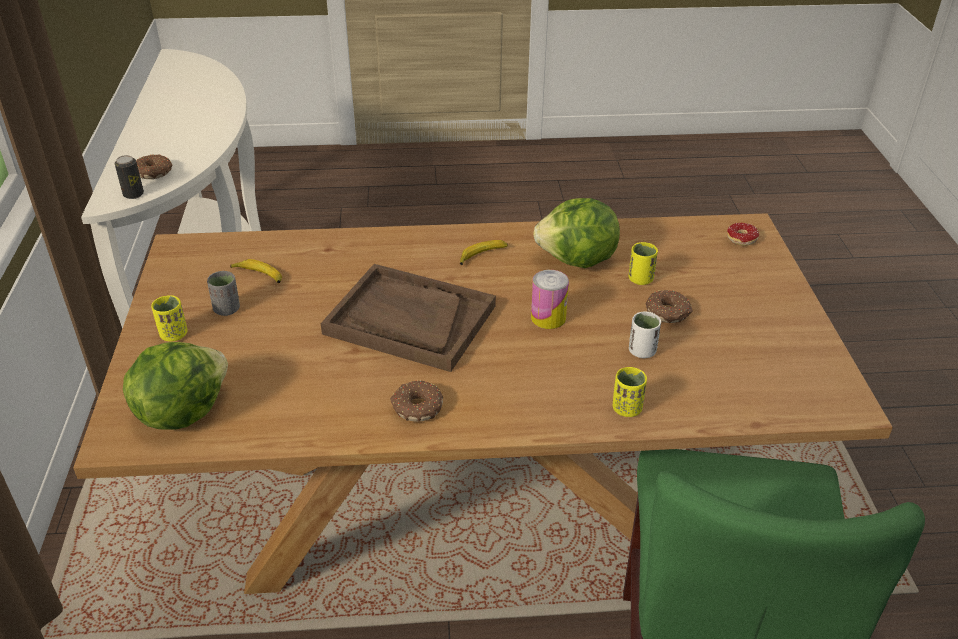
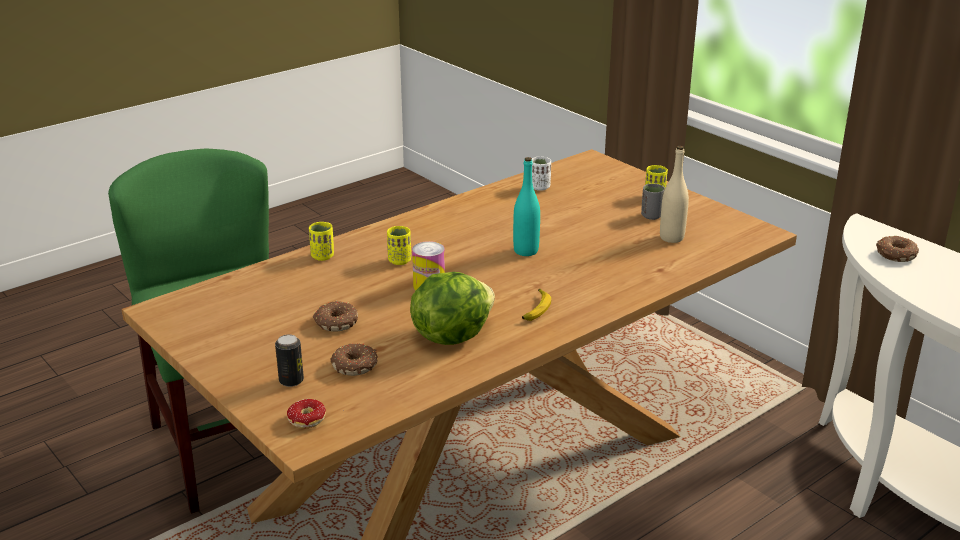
camera: 145 degrees right, 10 degrees down
(133, 194) = (864, 236): can -> can (291, 381)
(181, 411) = (581, 175): lettuce -> none
(259, 275) = (671, 238): banana -> beige bottle
(409, 320) = (526, 251): brown tray -> turquoise bottle
(416, 407) = (456, 216): donut -> donut (356, 366)
(640, 279) = (380, 340): yellow cup -> yellow cup (399, 261)
(642, 351) = (337, 290): white cup -> white cup (540, 187)

